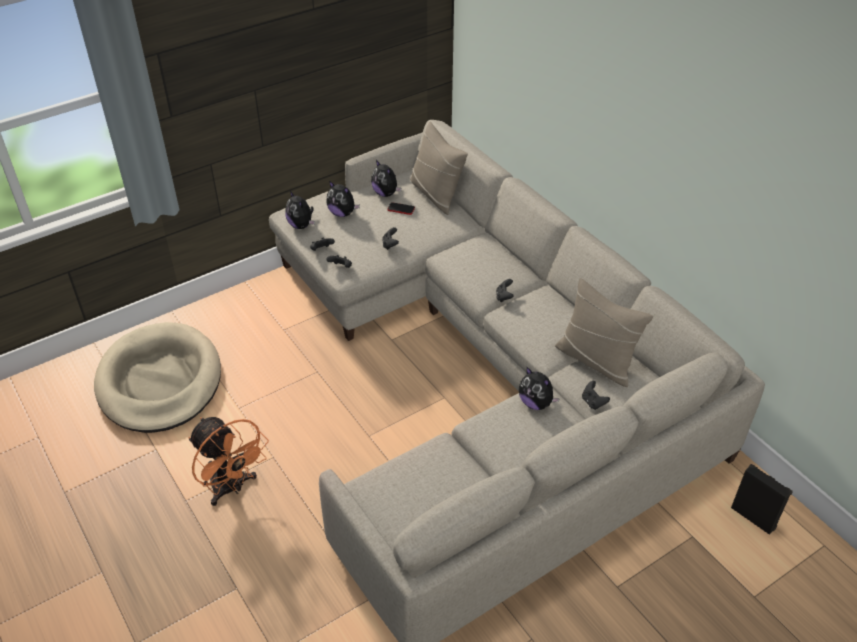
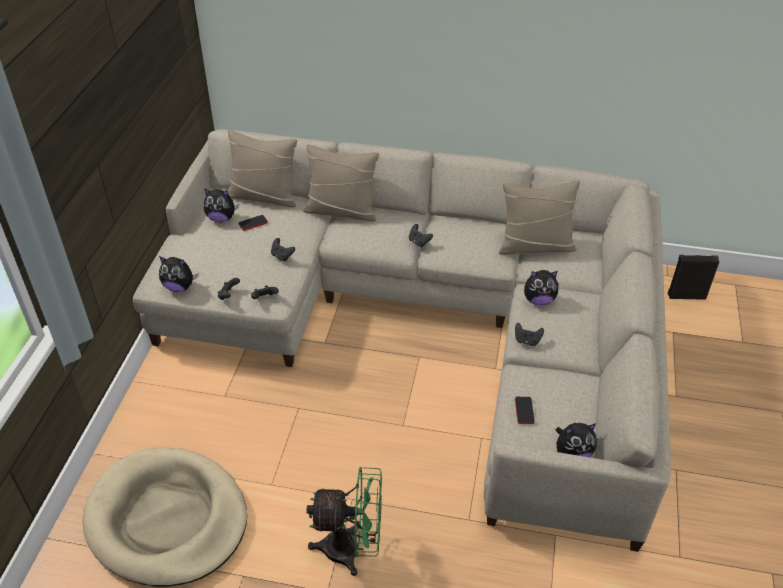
camera: 45 degrees left, 0 degrees up
(232, 488) = (352, 549): orange fan -> green fan
(342, 213) = (206, 255): plush toy -> plush toy (572, 454)
(404, 471) = (524, 410): none -> phone
(478, 238) = (341, 211): none -> beige pillow
(593, 402) = (569, 274): black game controller -> black game controller (527, 341)

